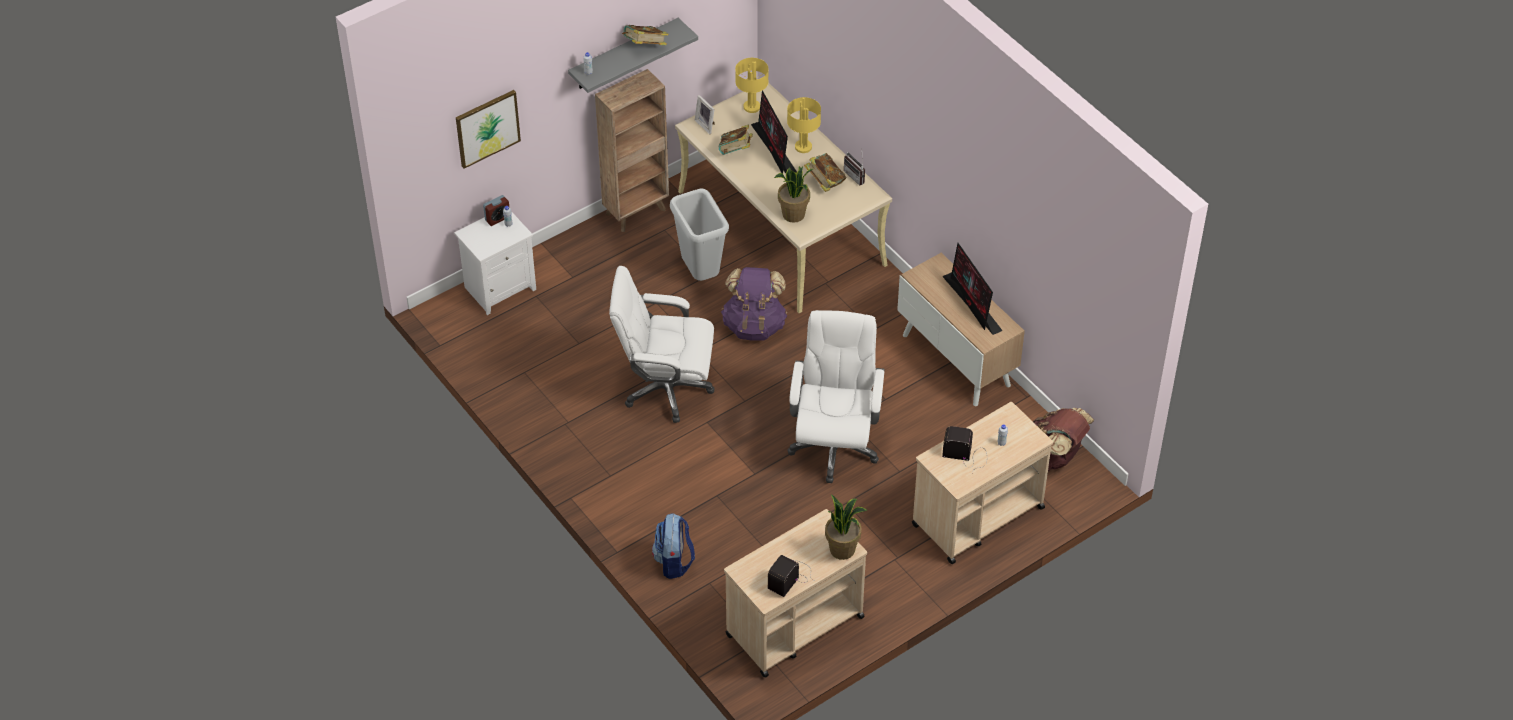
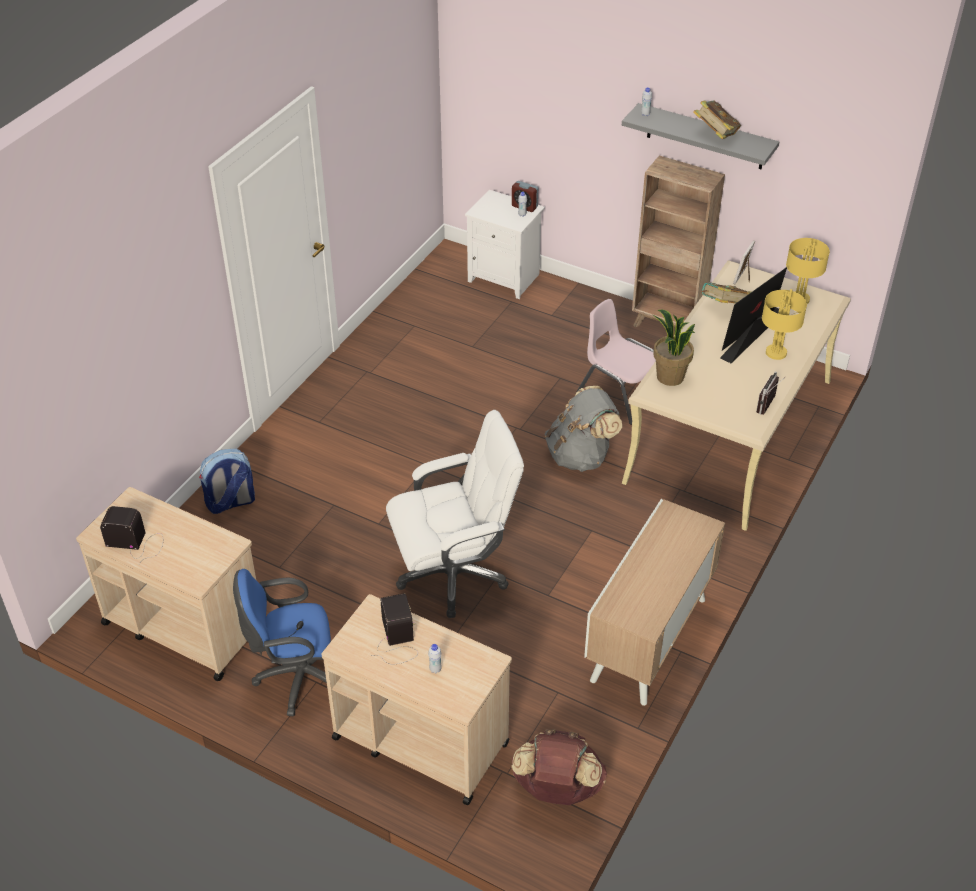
camera: 65 degrees right, 5 degrees down
(487, 128) = (542, 101): picture -> none
(665, 388) = (453, 421): white office chair -> none
(699, 273) = (620, 394): grey trash can -> pink chair
(754, 325) = (580, 455): purple backpack -> grey backpack
(825, 182) = (738, 385): book -> none
(843, 549) = (196, 574): potted plant -> none
(884, 569) = (297, 677): none -> blue office chair
(972, 304) = (663, 577): monitor -> none

